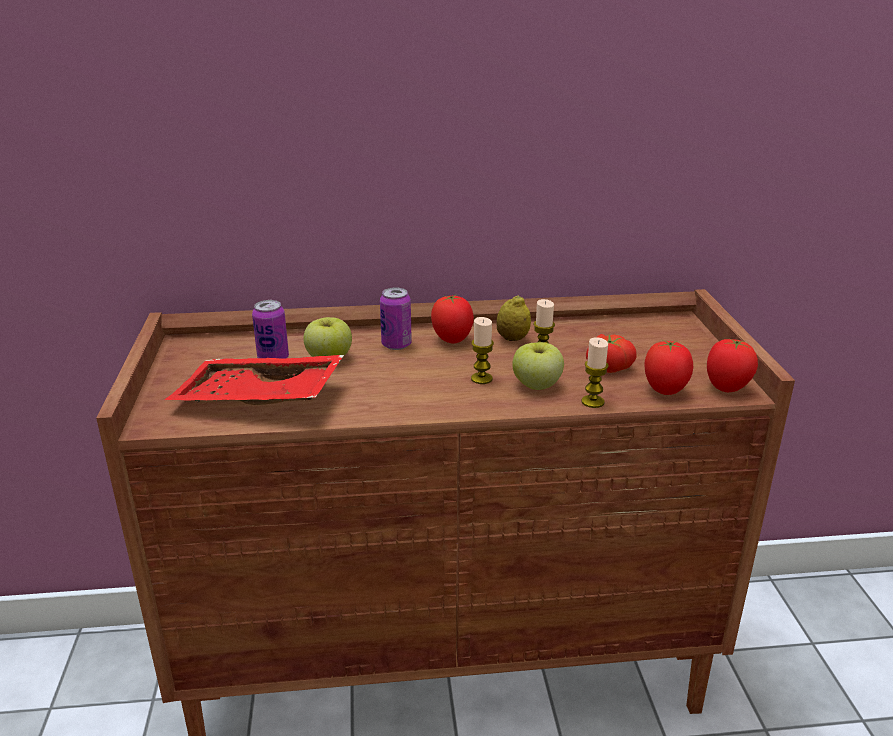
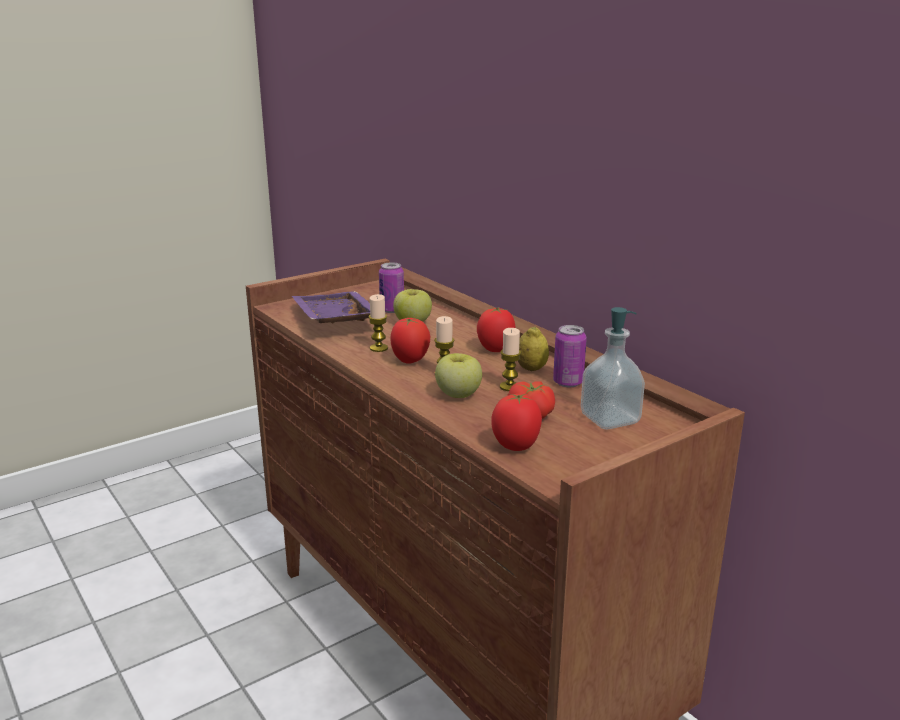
camera: 60 degrees right, 5 degrees down
(258, 399) = (333, 321): red tray -> purple tray
(396, 345) = (462, 335): can -> can (568, 382)
(592, 402) = (456, 420): candle -> candle (378, 348)
(640, 340) = (610, 419): none -> soap dispenser
(726, 388) = (560, 475): tomato -> tomato (410, 361)

